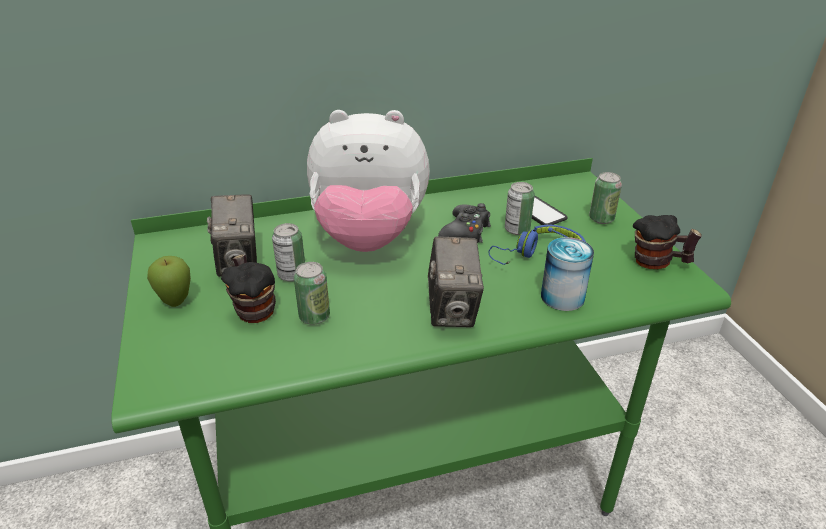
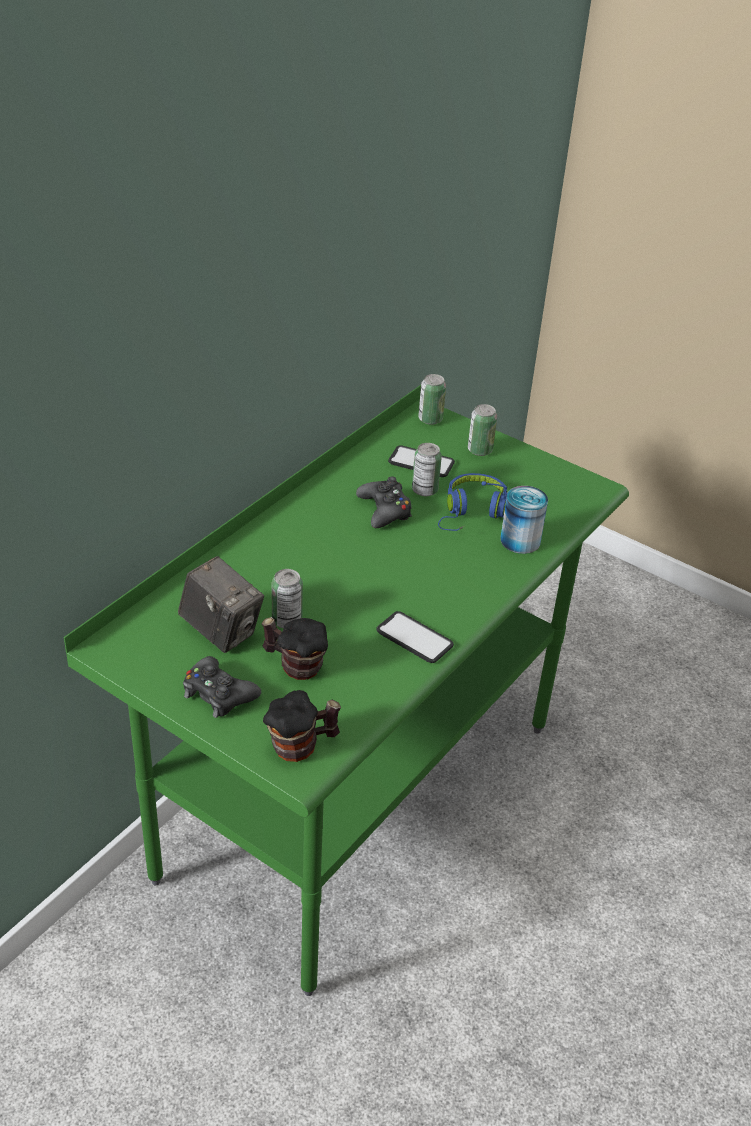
camera: 40 degrees left, 5 degrees up
(176, 302) = (218, 694): apple -> black game controller
(314, 317) = (355, 647): can -> can (430, 419)
(369, 237) = (308, 552): plush toy -> none
(370, 332) = (414, 638): none -> phone
(452, 310) = (454, 590): camera -> none
(657, 263) = (558, 478): mug -> mug (301, 746)

